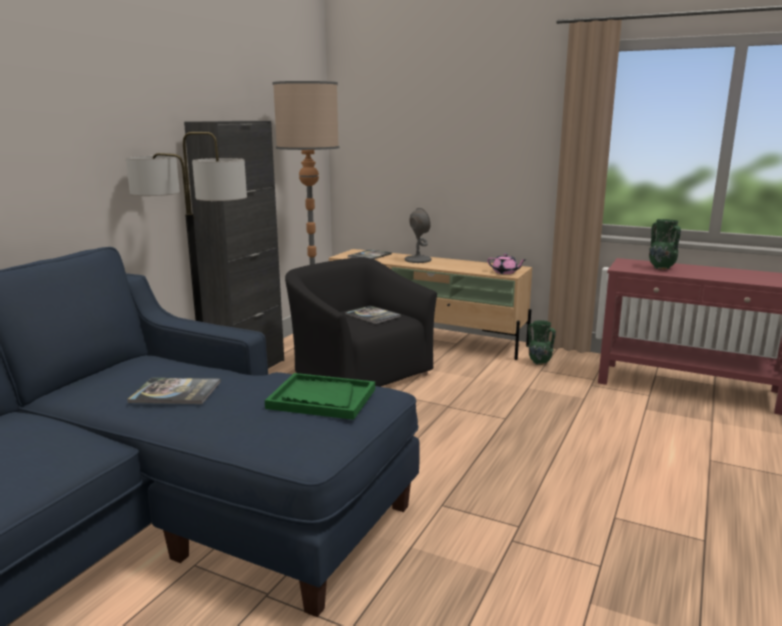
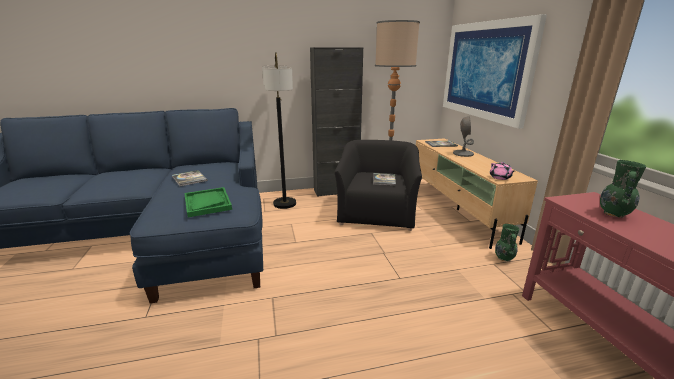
camera: 50 degrees right, 5 degrees up
(414, 148) = (485, 70): none -> picture

